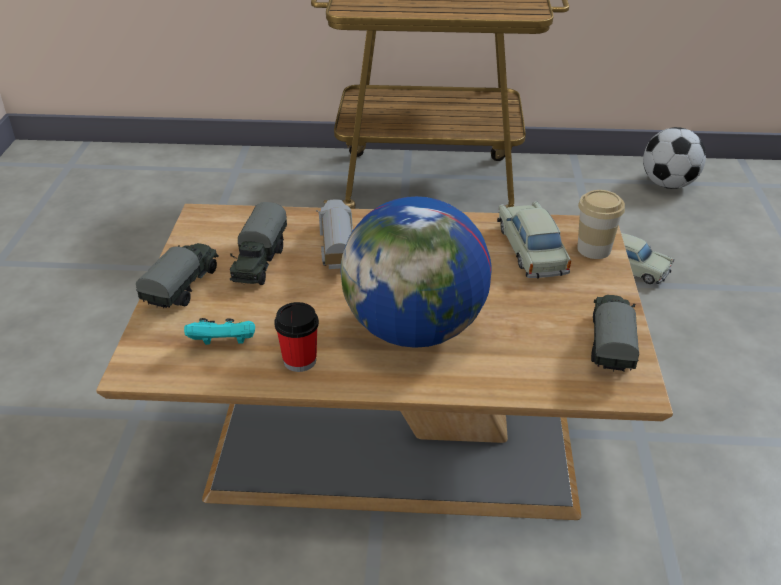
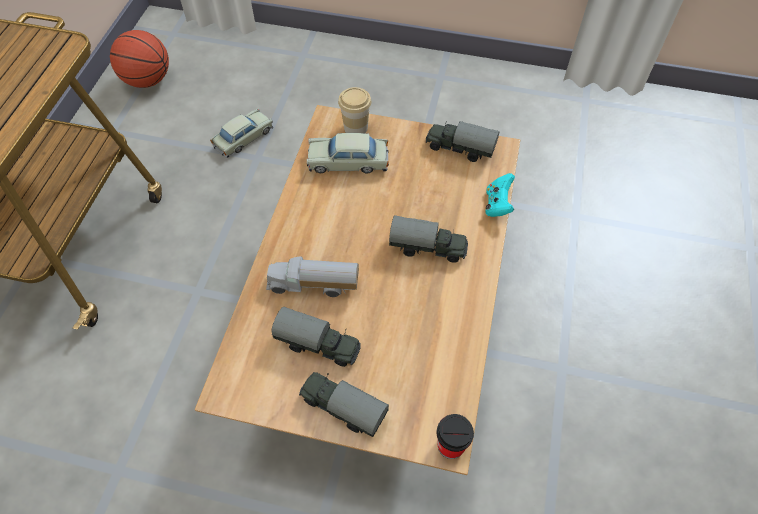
camera: 80 degrees left, 20 degrees up
(224, 345) = (426, 376): turquoise game controller -> turquoise game controller (497, 204)
(299, 360) = (451, 324): cup -> cup (451, 445)
(415, 330) = (428, 248): globe -> toy truck
(667, 185) = (148, 80): football -> basketball

